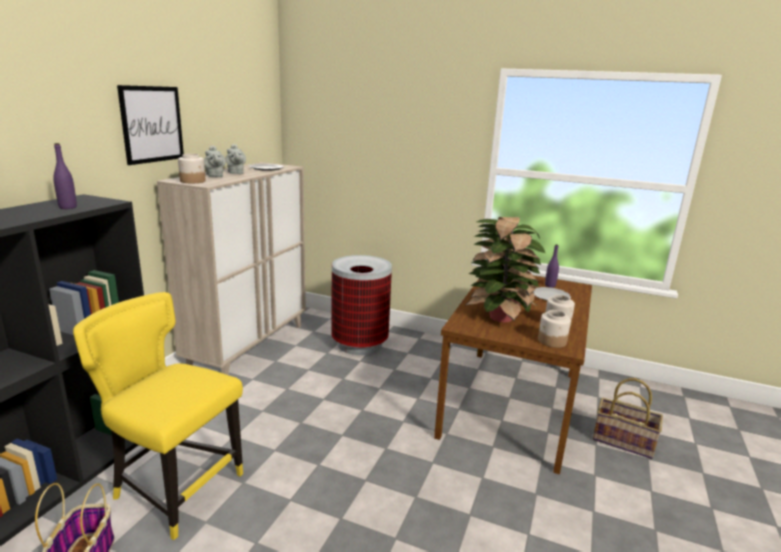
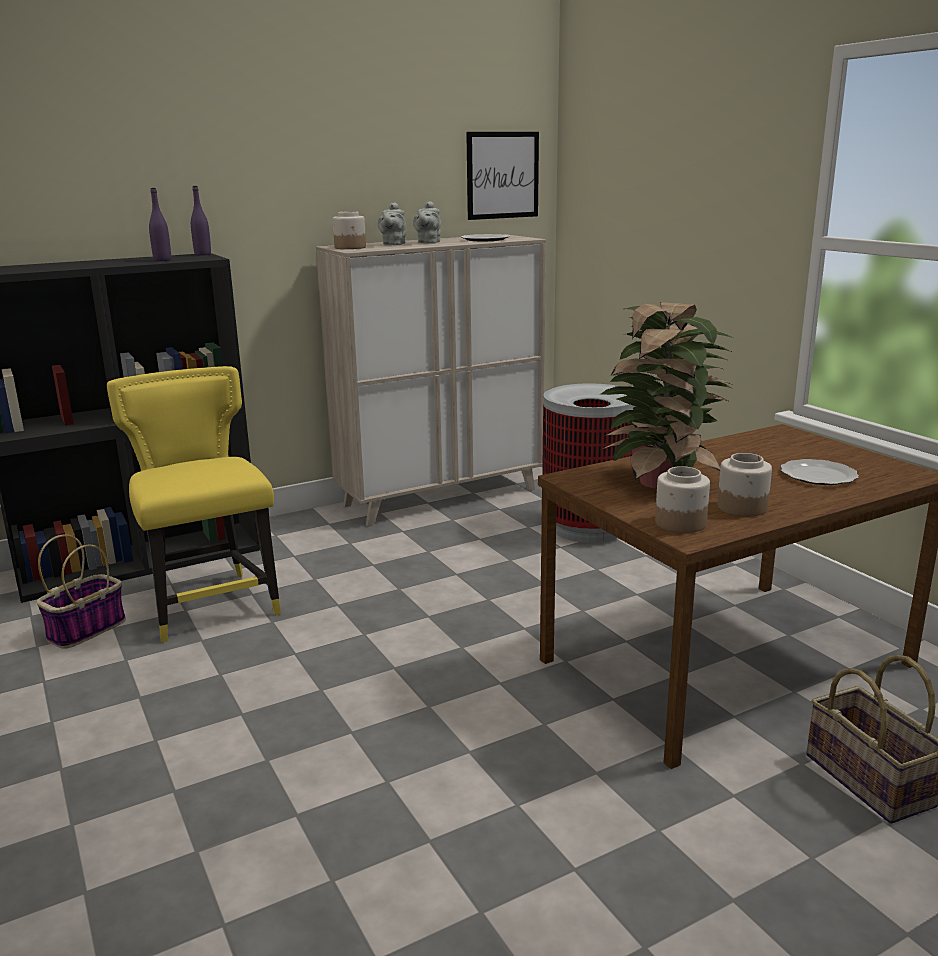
camera: 40 degrees right, 0 degrees up
(152, 124) = (316, 174): picture -> picture (502, 175)
(550, 285) = (853, 463): purple bottle -> purple bottle (203, 254)

